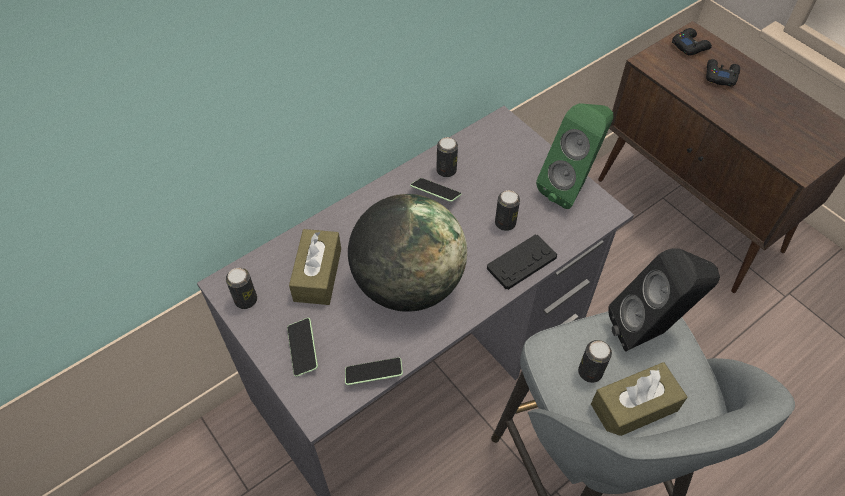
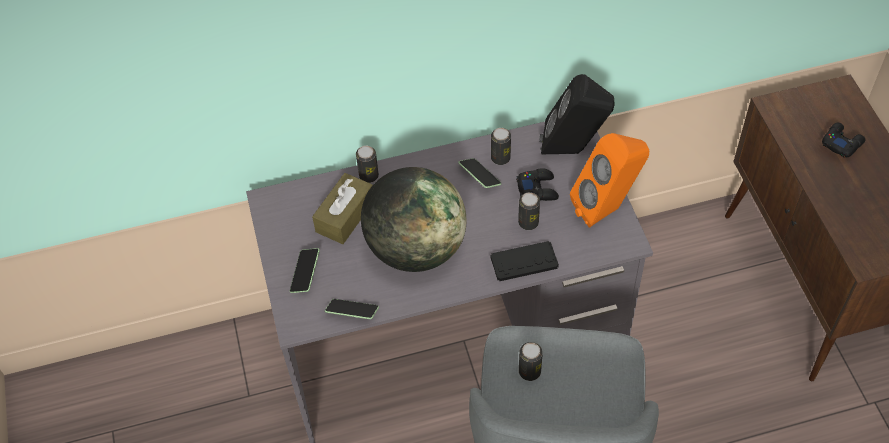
camera: 25 degrees right, 0 degrees up
(246, 300) = (278, 218): can -> can (368, 176)
(570, 187) = (607, 208): green speaker -> orange speaker
(634, 407) = (550, 412): brown tissue box -> none
(648, 330) = (601, 356): black speaker -> black speaker (573, 150)
(690, 46) = (829, 101): black game controller -> black game controller (537, 189)

